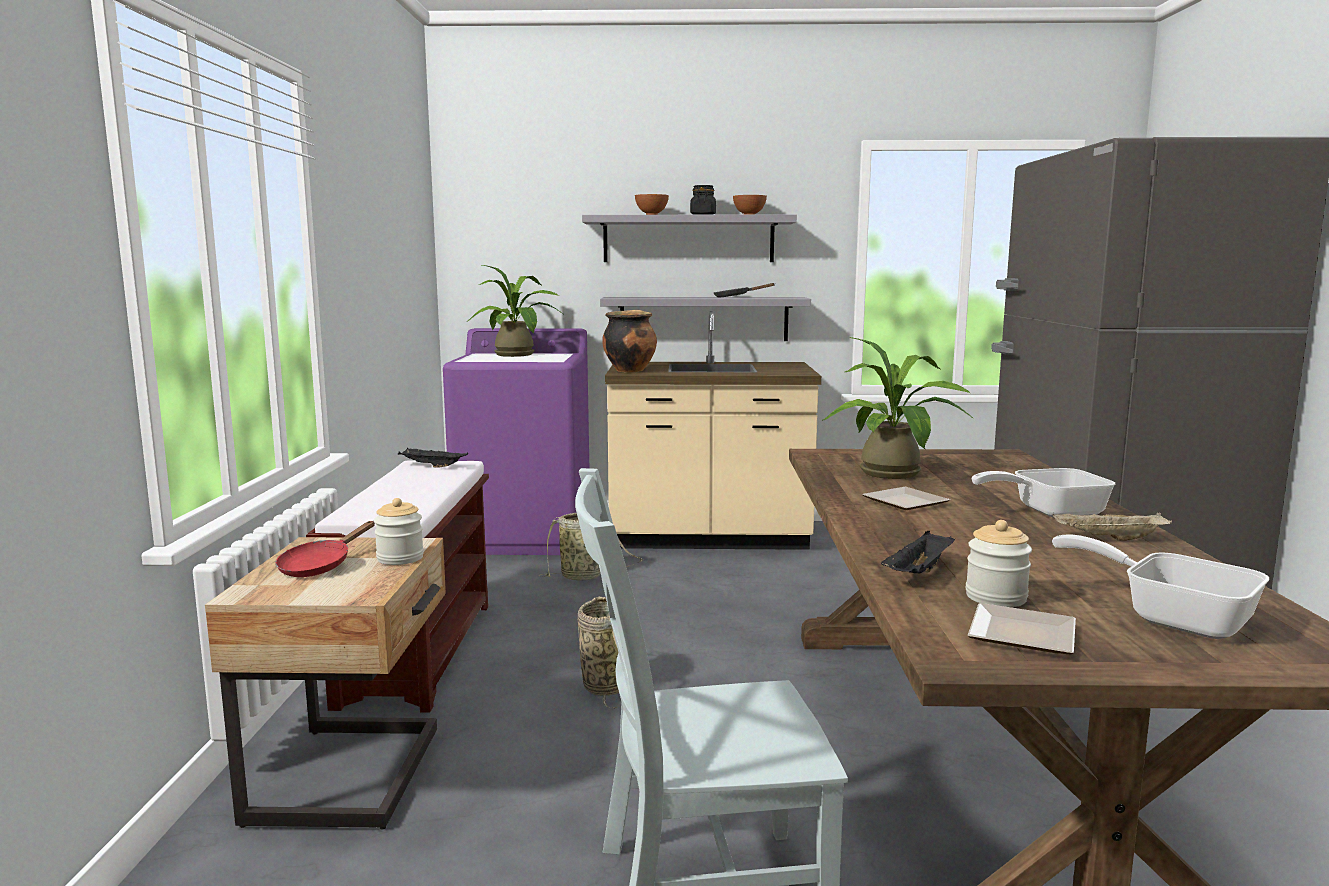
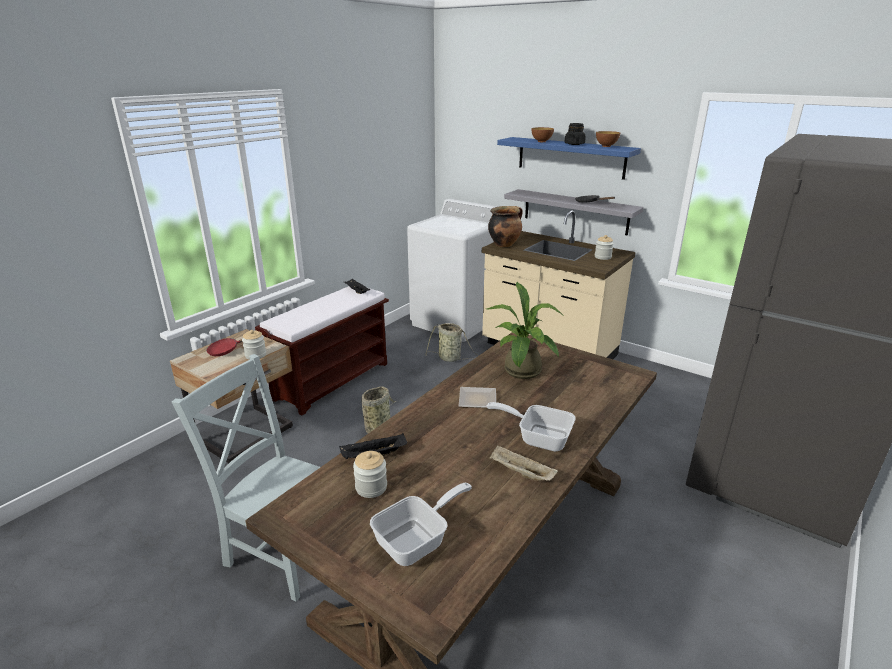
camera: 35 degrees right, 15 degrees up
(518, 355) = (457, 221): potted plant -> none
(525, 536) = (456, 322): purple washing machine -> white washing machine
(688, 239) = (570, 157): grey shelf -> blue shelf
(781, 367) = (603, 257): none -> jar
(1018, 635) = (329, 515): plate -> none
(1172, 617) = (418, 540): frying pan -> frying pan turned 60 degrees clockwise

